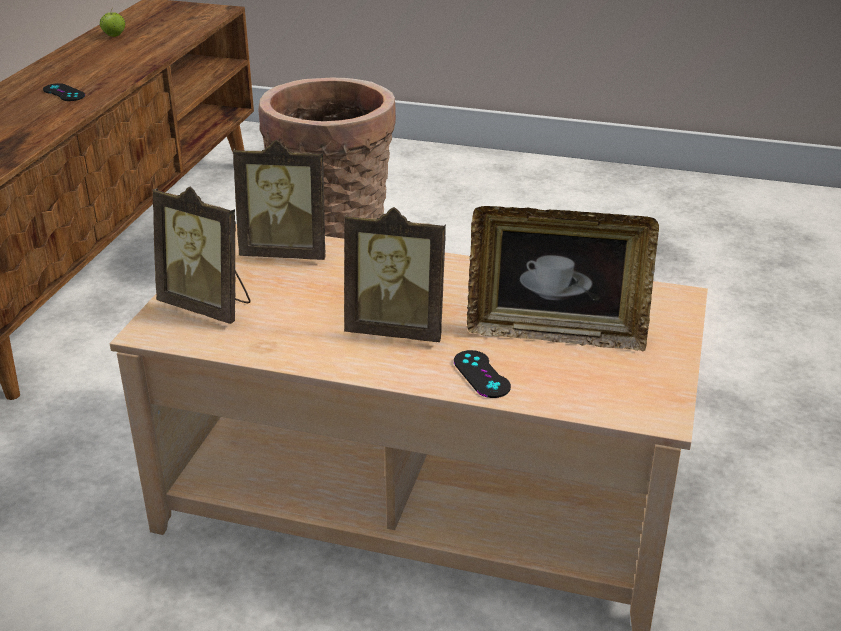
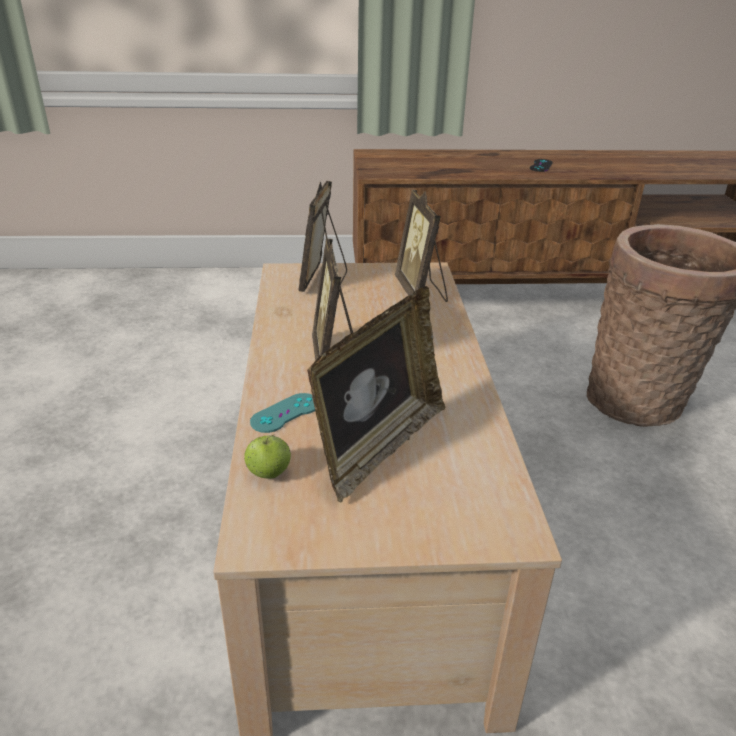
camera: 70 degrees right, 0 degrees up
(114, 36) = (655, 157): apple -> apple (268, 474)
(481, 374) = (285, 413): black game controller -> turquoise game controller
(555, 333) = (378, 446): picture frame -> picture frame turned 135 degrees counterclockwise

